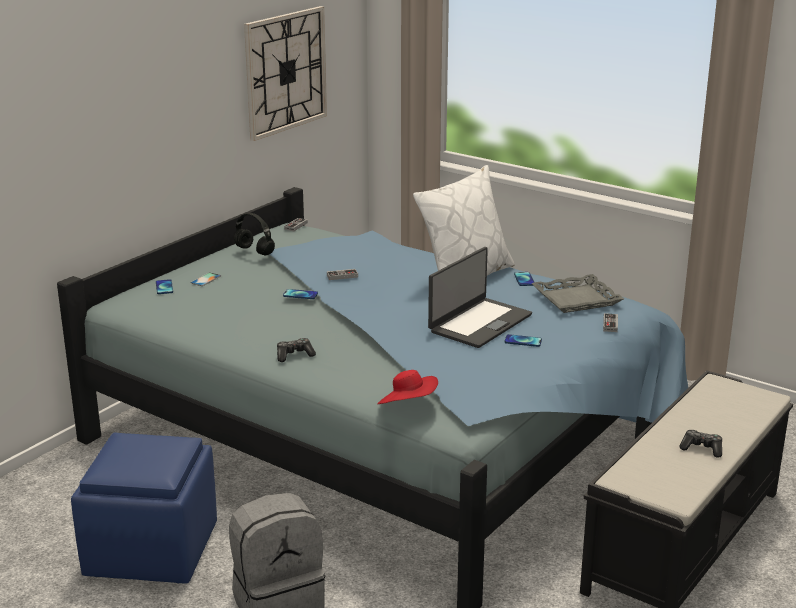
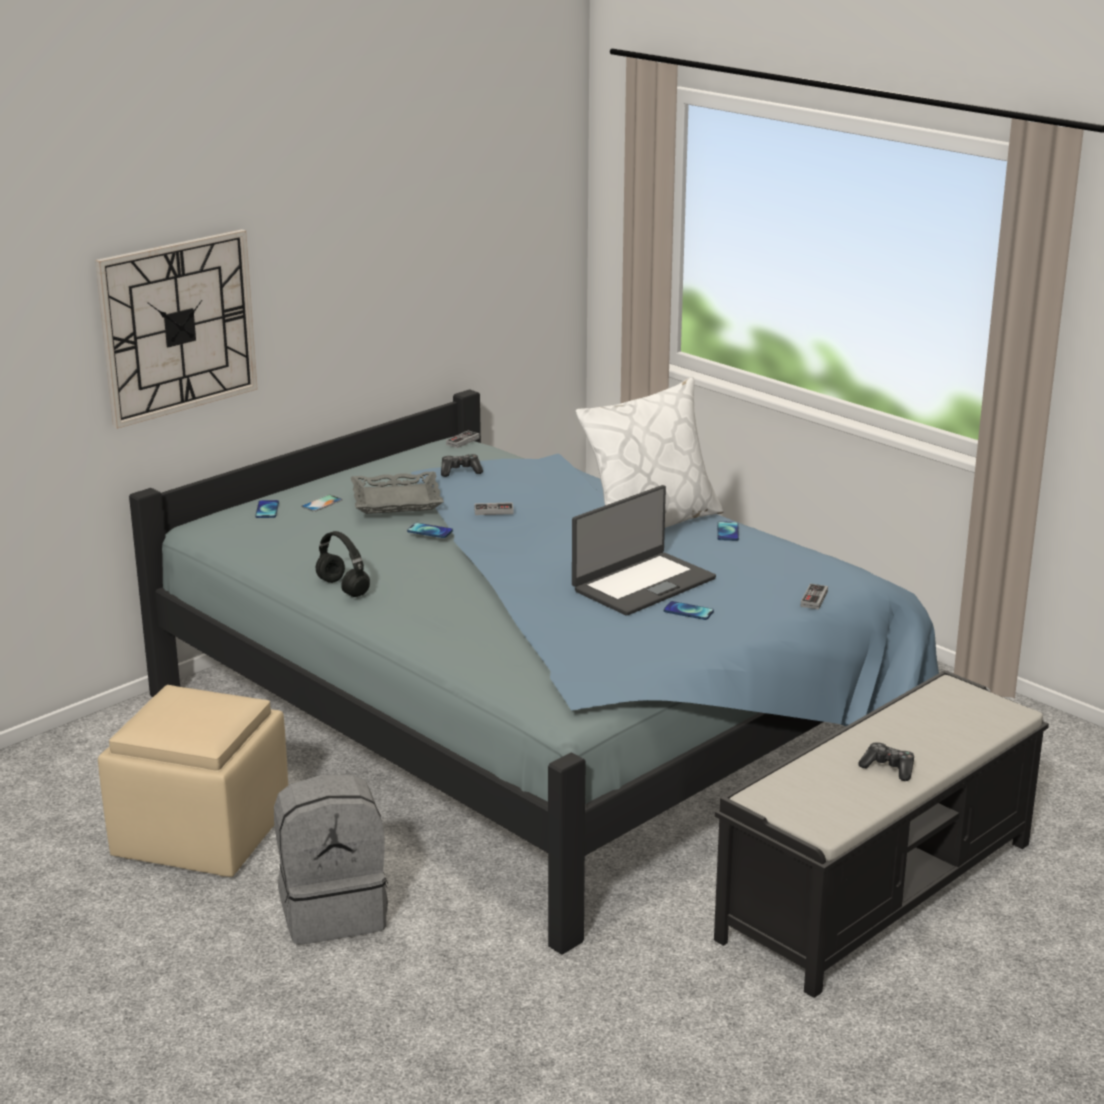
camera: 10 degrees right, 0 degrees up
(151, 549) = (201, 834): blue ottoman -> beige ottoman
(255, 251) = (395, 471): black headphones -> black headphones (344, 588)
(285, 72) = (462, 238): wall clock -> wall clock (178, 326)
(294, 355) = (394, 606): game controller -> game controller (460, 471)
(408, 406) = (510, 680): red hat -> none
(576, 299) = (785, 562): grey tray -> grey tray (396, 499)

